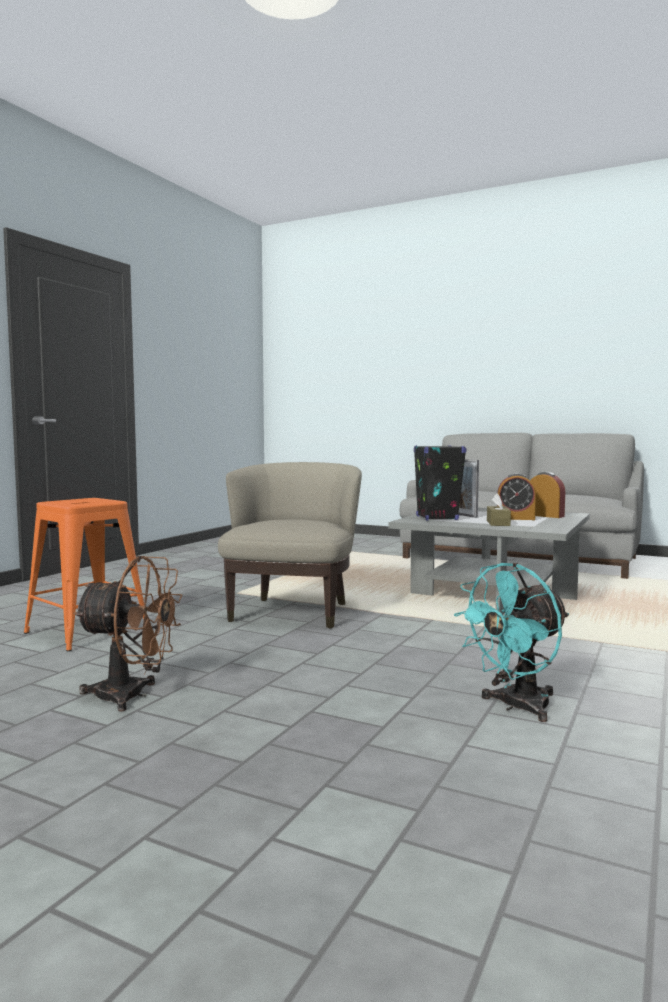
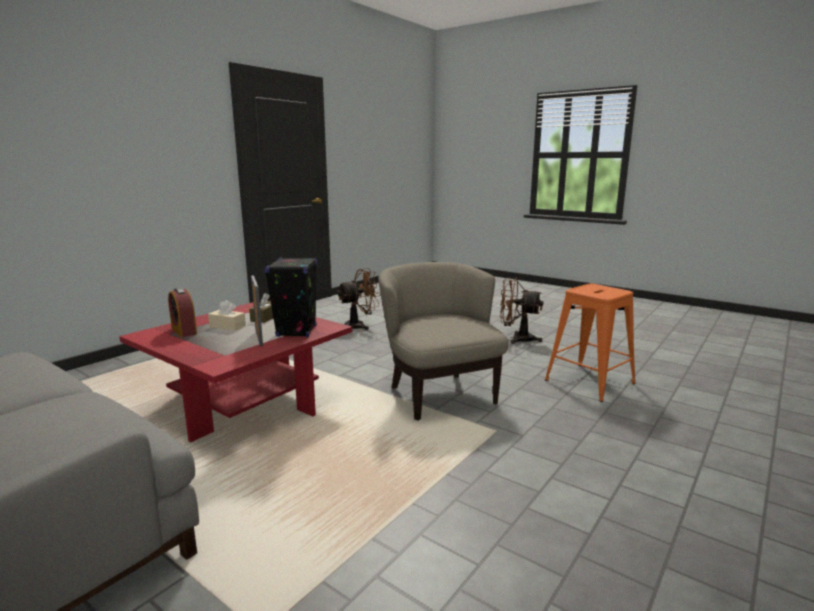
camera: 170 degrees left, 10 degrees up
(293, 611) = (439, 394): beige armchair -> beige armchair turned 135 degrees clockwise
(492, 596) = (246, 403): grey coffee table -> red coffee table
(515, 518) = (227, 326): alarm clock -> beige tissue box
(516, 707) = (359, 326): turquoise fan -> brown fan

